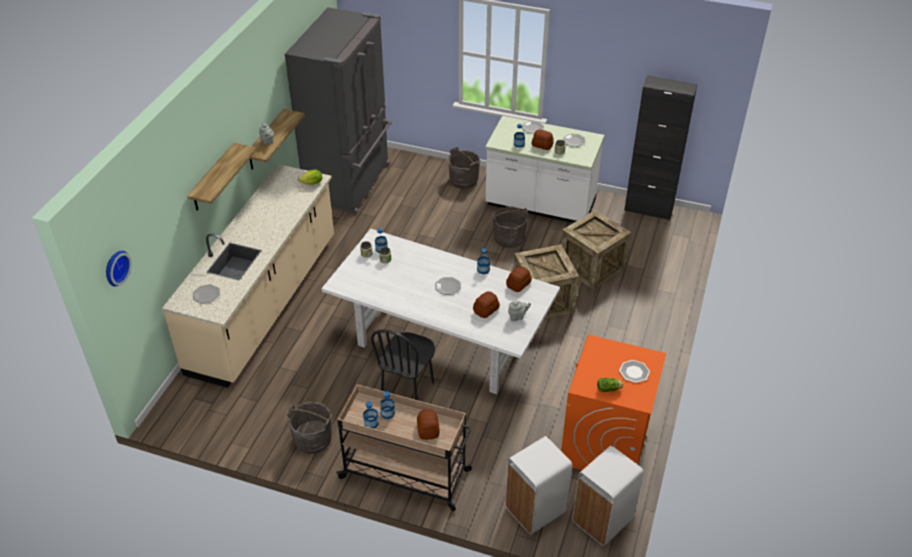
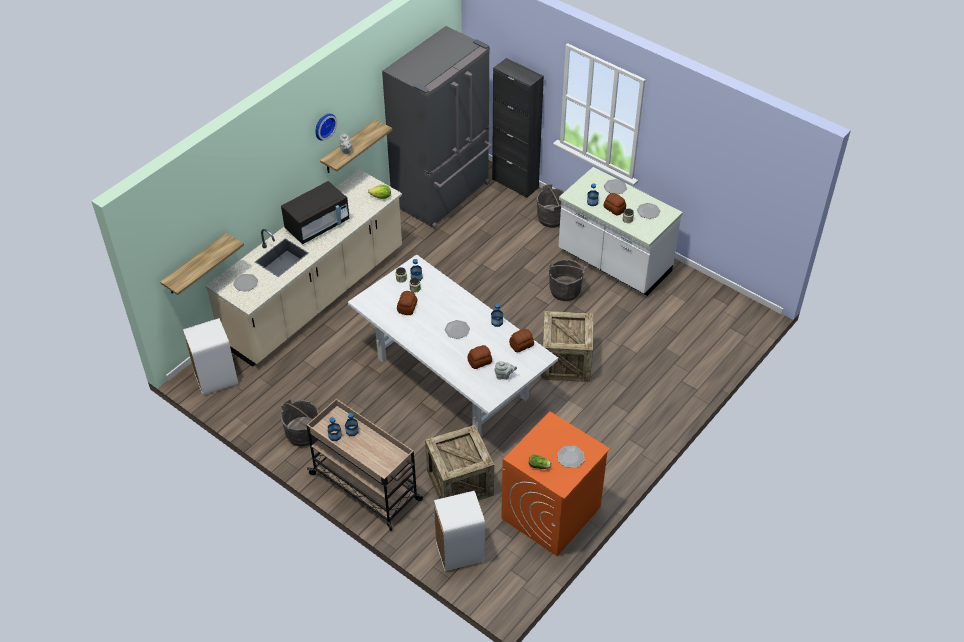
camera: 20 degrees right, 5 degrees up
(115, 267) = (162, 248): wall clock -> wall clock (324, 125)
(213, 178) = (280, 179): shelf -> shelf (195, 265)
(259, 223) = (317, 225): none -> black microwave
(408, 391) = (401, 414): black chair -> none
(428, 429) = (379, 455): bread -> bread (407, 307)
(592, 267) = (630, 340): crate -> crate (460, 483)
(603, 520) = (513, 579): white trash can -> white trash can (216, 379)
(648, 209) = (720, 295): black cabinet -> black cabinet (515, 183)

